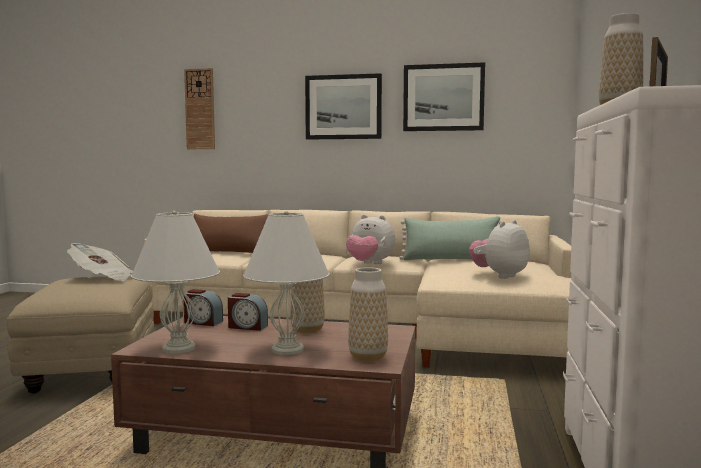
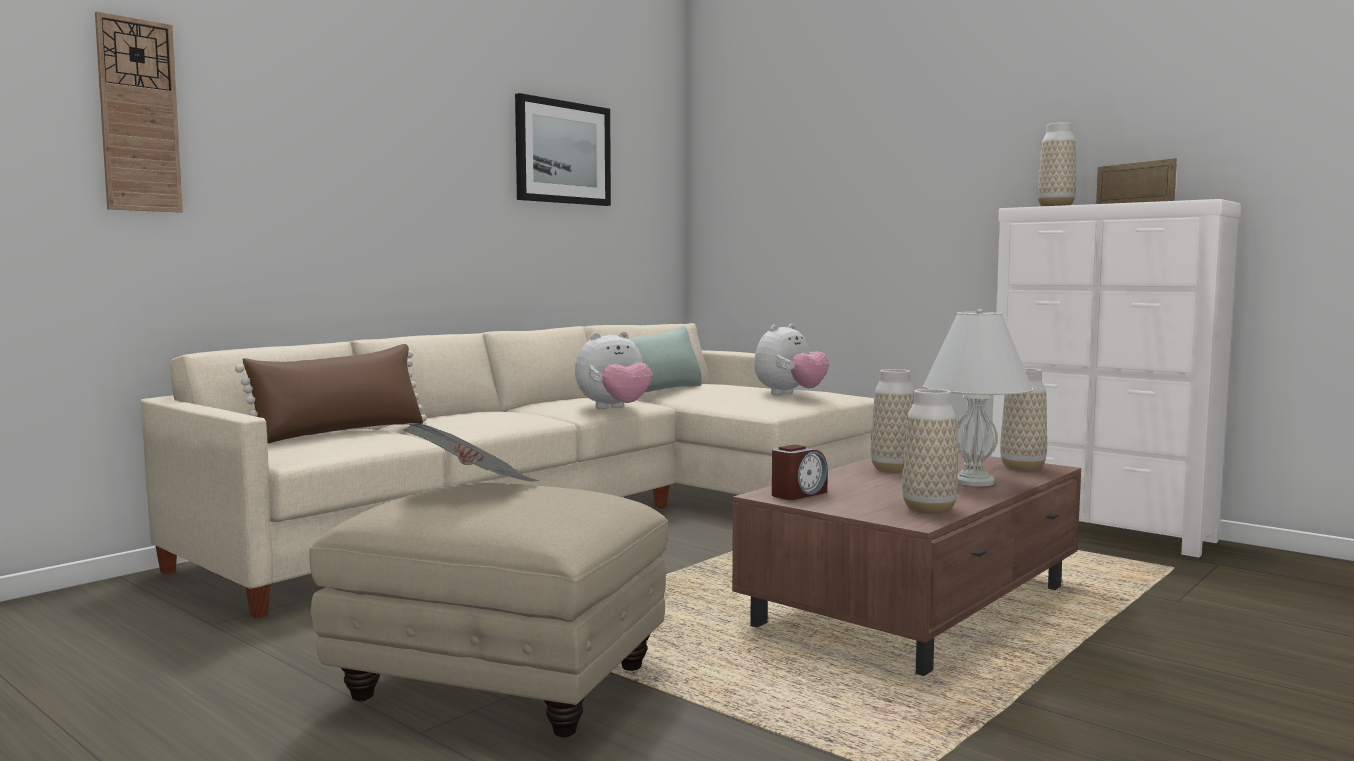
camera: 60 degrees left, 0 degrees up
(178, 348) = (928, 509): white table lamp -> vase
(247, 326) = (849, 483): alarm clock -> none
(343, 107) = (432, 149): picture -> none
(499, 276) = (789, 394): plush toy -> plush toy turned 120 degrees counterclockwise

